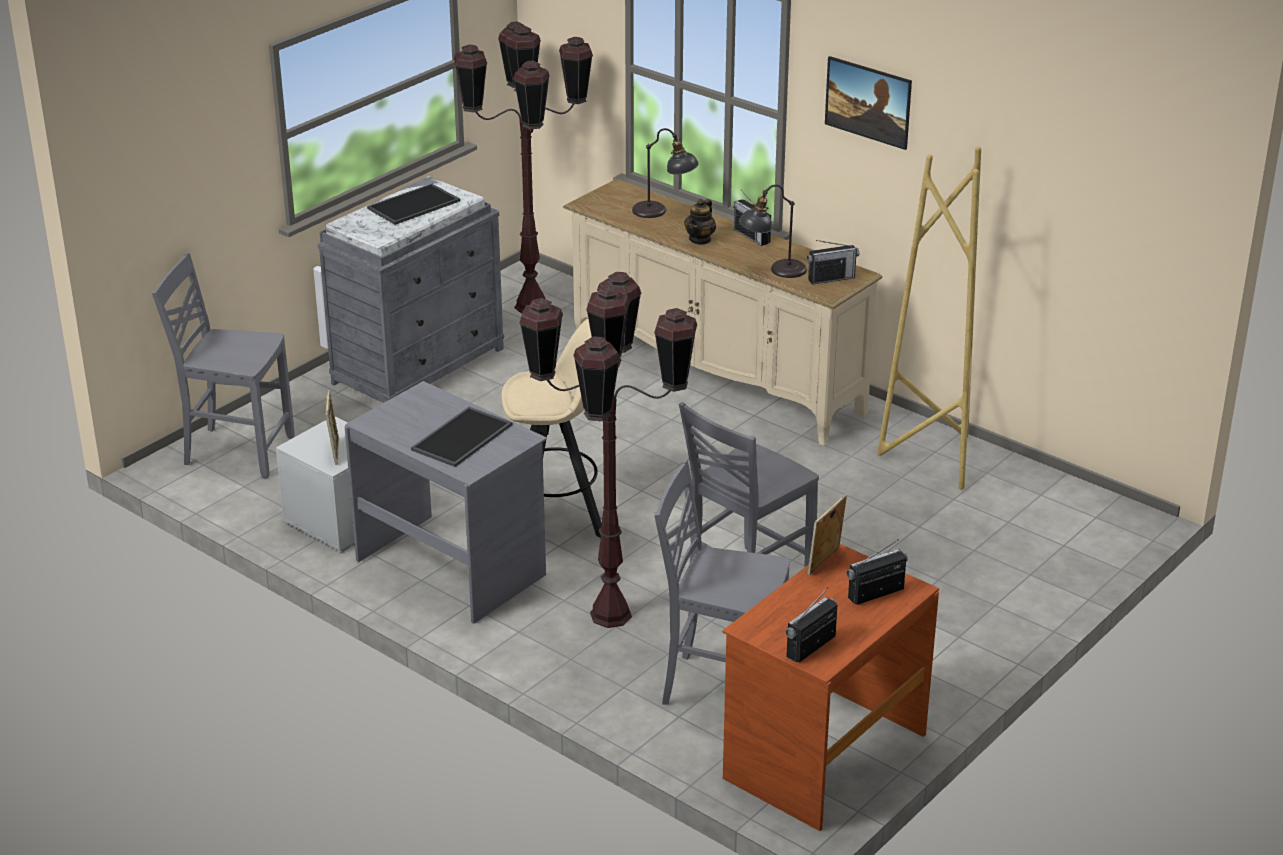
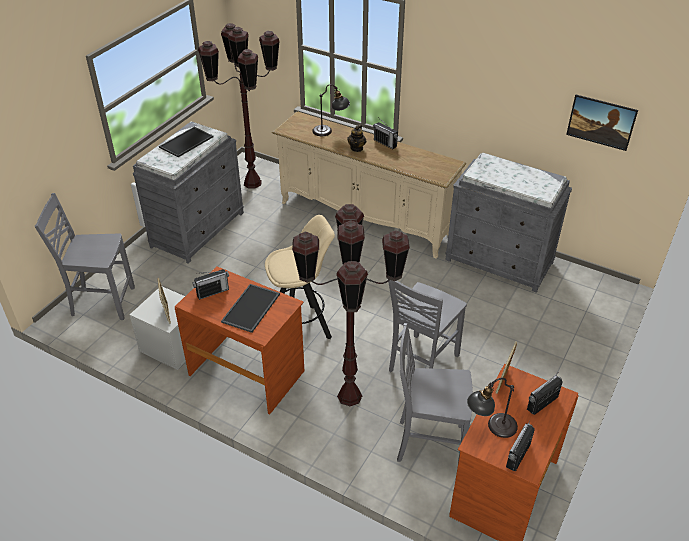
camera: 10 degrees left, 10 degrees up
(452, 567) = (247, 372): grey desk -> brown desk
(772, 270) = (404, 165): grey table lamp -> grey table lamp (490, 428)
(831, 278) = (439, 168): radio -> radio (212, 292)
(867, 119) = (454, 72): picture -> picture (598, 132)
(936, 460) = (499, 261): yellow clothes rack -> grey dresser

